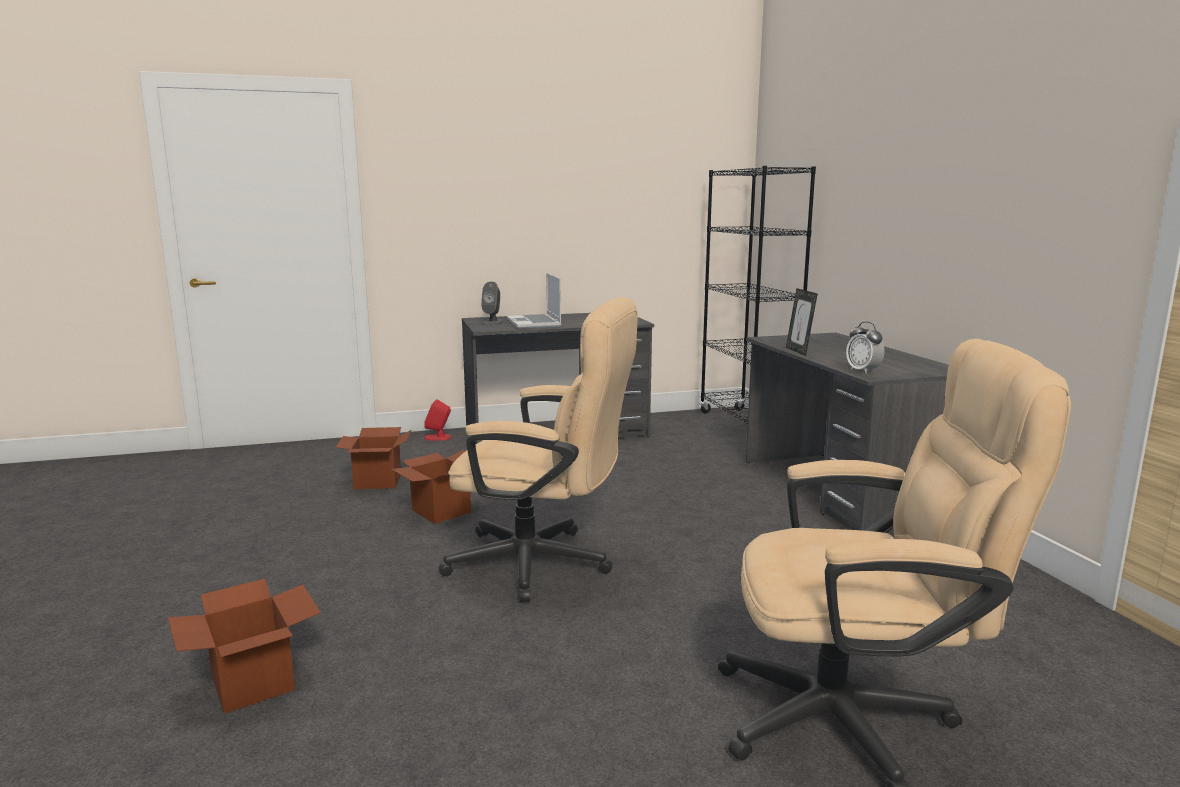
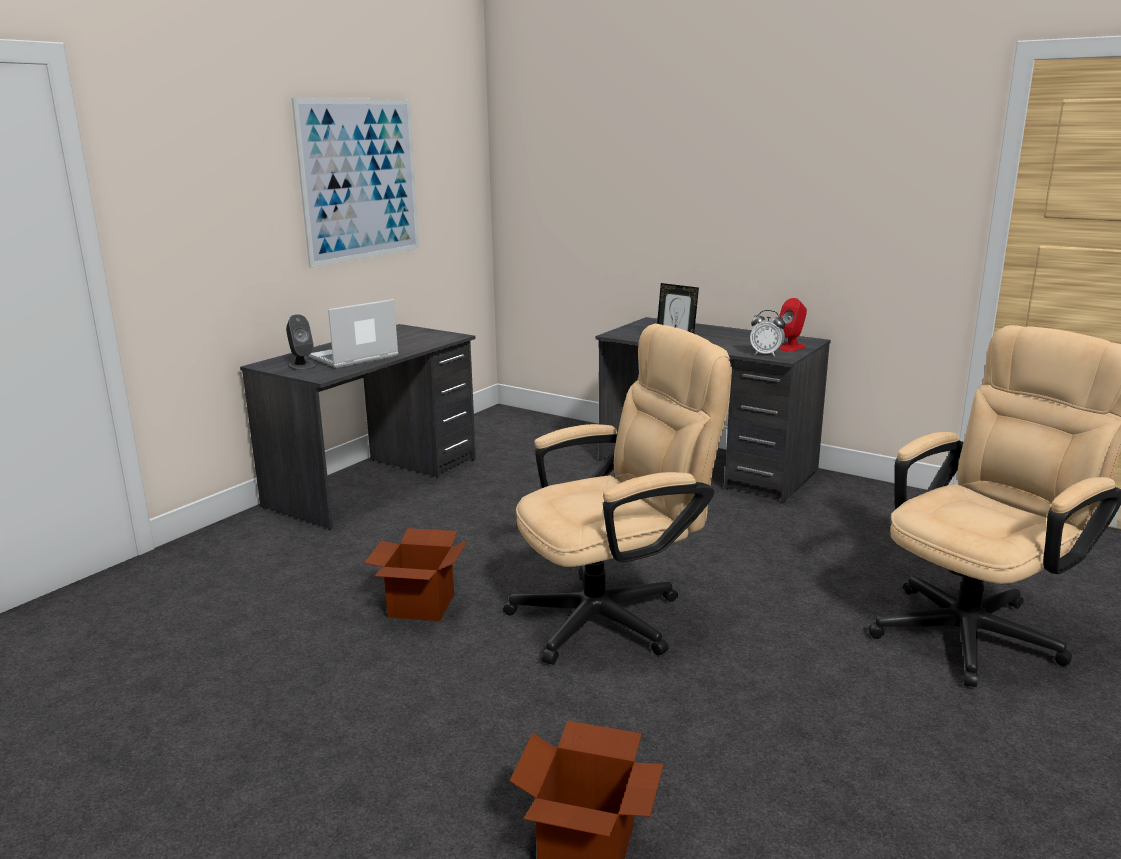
camera: 40 degrees left, 5 degrees up
(378, 481) = (280, 602): cardboard box -> none
(438, 437) = (246, 527): red speaker -> red speaker (790, 347)
(535, 323) = (354, 357): laptop -> laptop turned 105 degrees clockwise
(597, 186) = (360, 180): none -> picture
(746, 426) = (537, 424): black bookcase -> none

